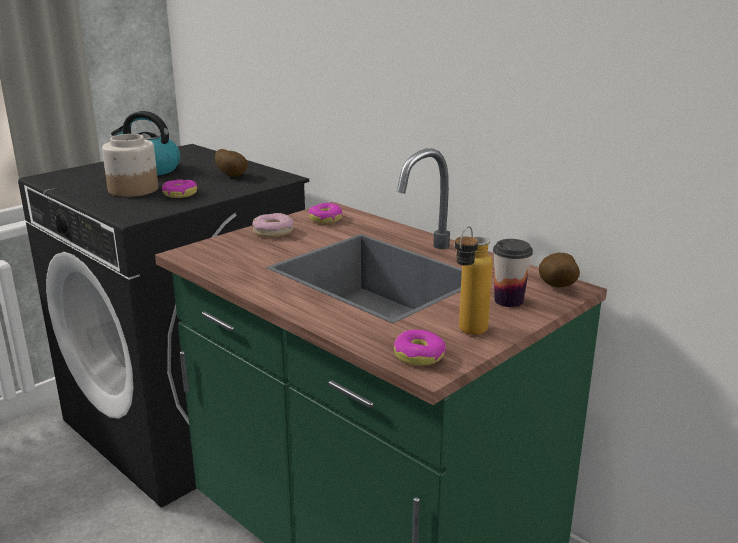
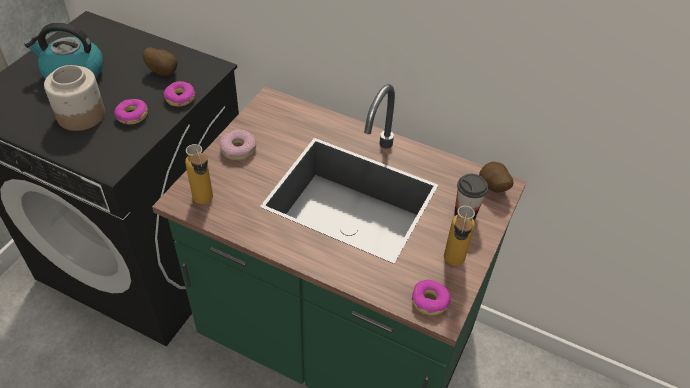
camera: 20 degrees left, 25 degrees up
(210, 258) = (205, 203): none -> bottle
(325, 219) = (273, 119): donut -> donut (180, 98)

